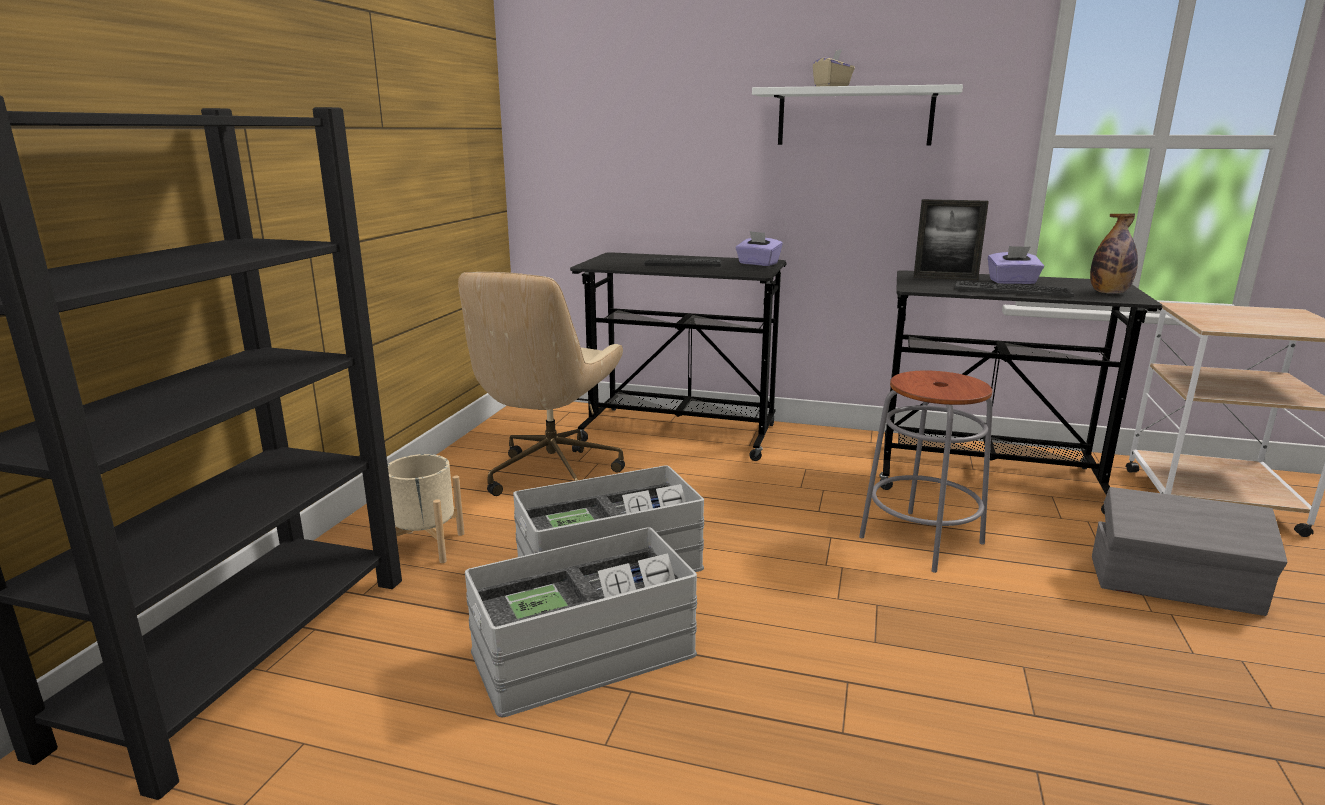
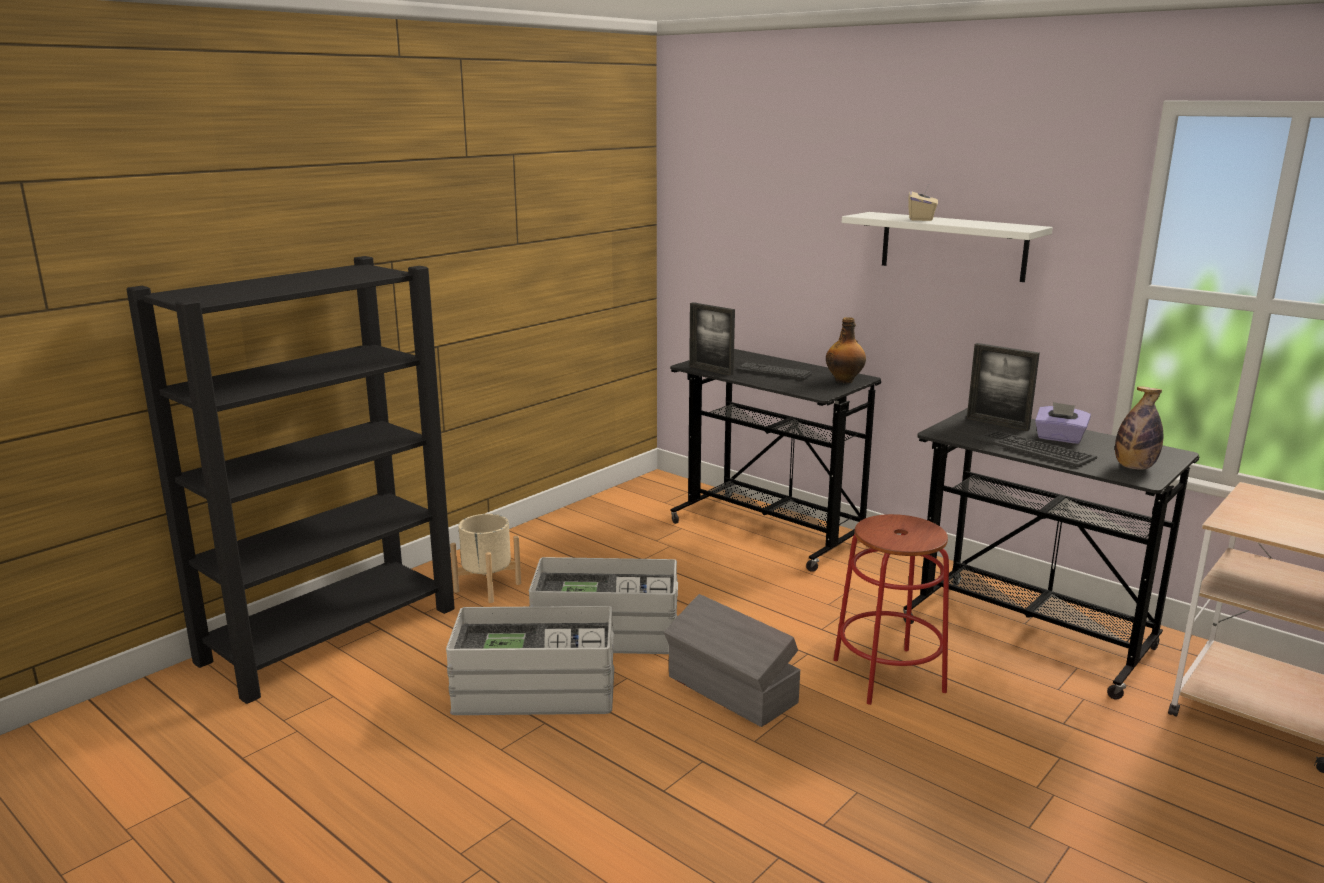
camera: 25 degrees right, 0 degrees up
(551, 477) = (621, 551): beige office chair -> none
(618, 267) = (711, 370): none -> picture frame
(758, 263) = (844, 380): purple tissue box -> bottle
(921, 540) = (888, 675): grey stool -> red stool
(1175, 586) = (1093, 775): grey storage box -> grey storage box (731, 691)

